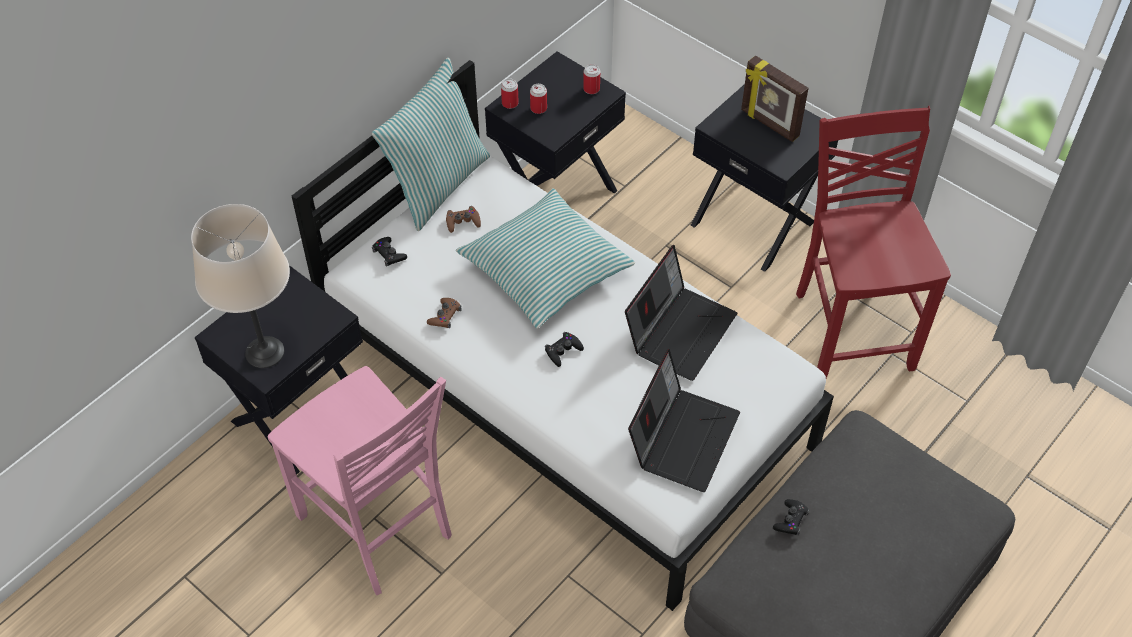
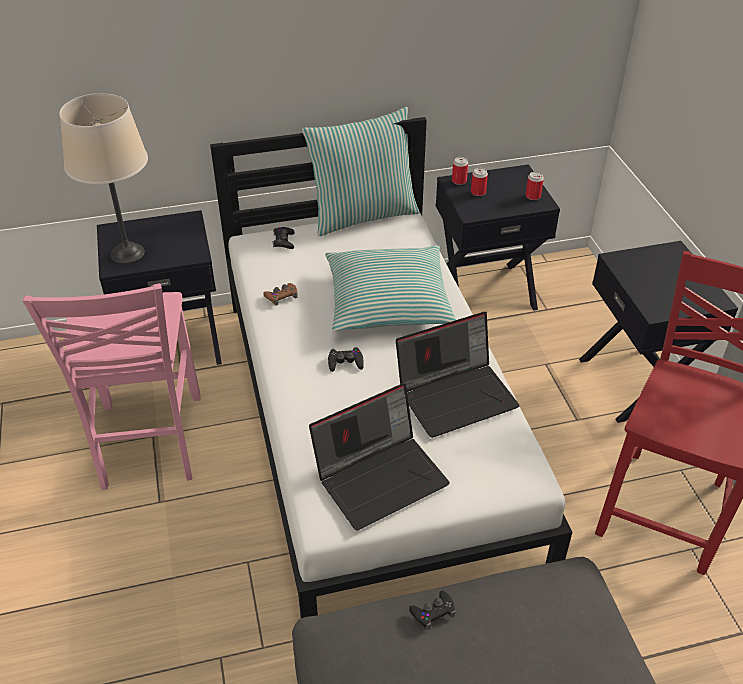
camera: 35 degrees right, 10 degrees down
(463, 222) = (357, 244): brown game controller -> none
(769, 124) = (669, 277): picture frame -> none

